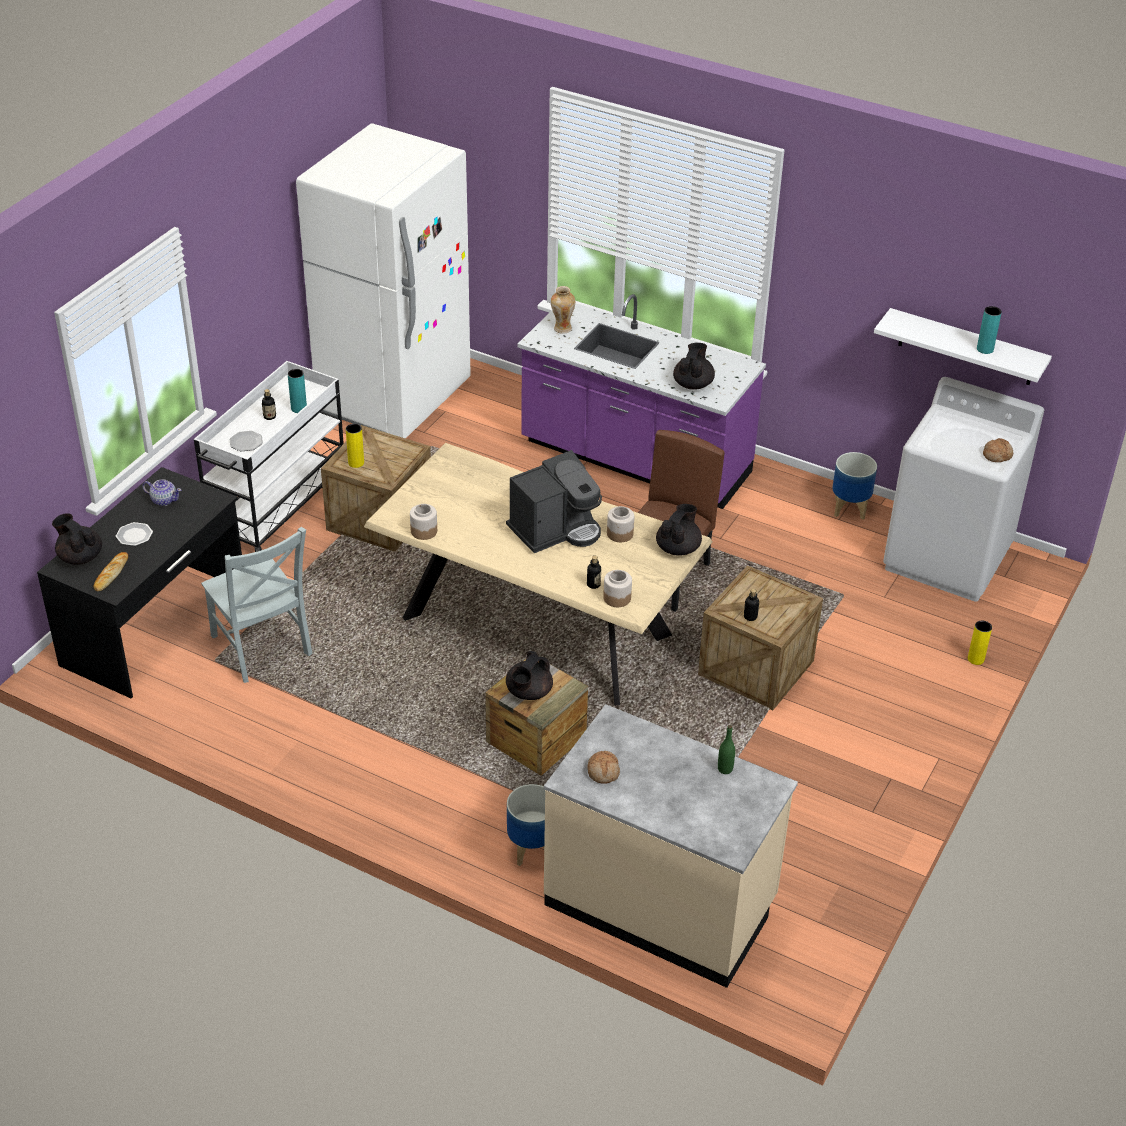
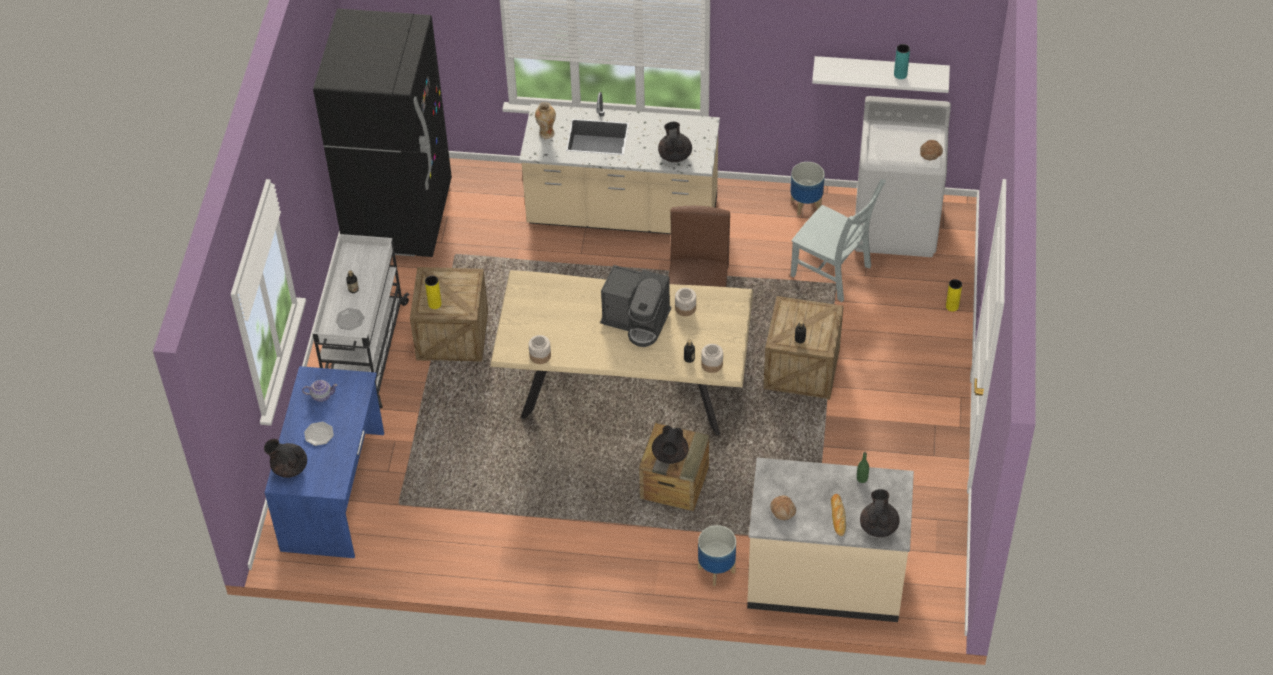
camera: 20 degrees left, 10 degrees up
(111, 574) = (323, 474): bread -> bread (838, 516)
(156, 626) = (334, 491): black desk -> blue desk
(262, 648) = (429, 481): grey chair -> grey chair (833, 273)
(299, 408) = (372, 274): turquoise vase -> none
(394, 397) = (398, 217): white fridge -> black fridge
(555, 530) = (637, 321): coffee machine -> coffee machine turned 75 degrees clockwise
(635, 460) = (622, 214): purple counter -> beige counter
(678, 548) = (733, 306): black teapot -> black teapot (878, 526)

